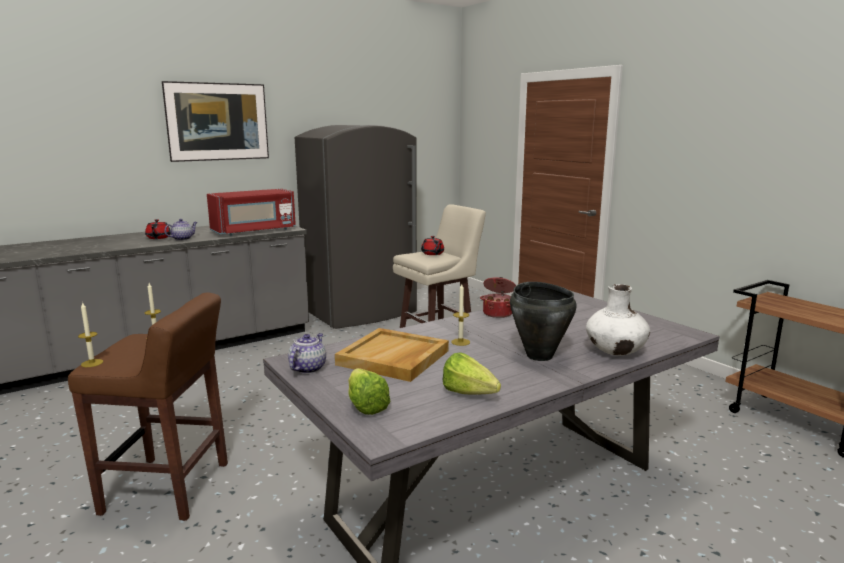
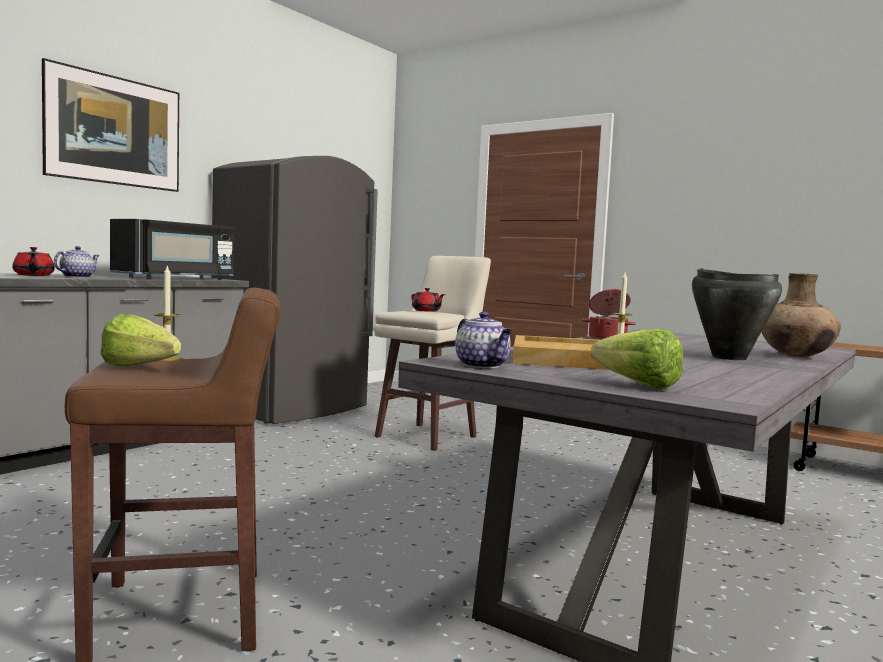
camera: 20 degrees left, 10 degrees down
(92, 363) = (101, 376): candle -> none
(254, 231) = (176, 278): red microwave -> black microwave
(308, 368) = (483, 365): teapot -> teapot turned 150 degrees clockwise
(472, 395) = (736, 377): lettuce -> lettuce (143, 369)
(615, 353) = (796, 356): white vase -> brown vase

